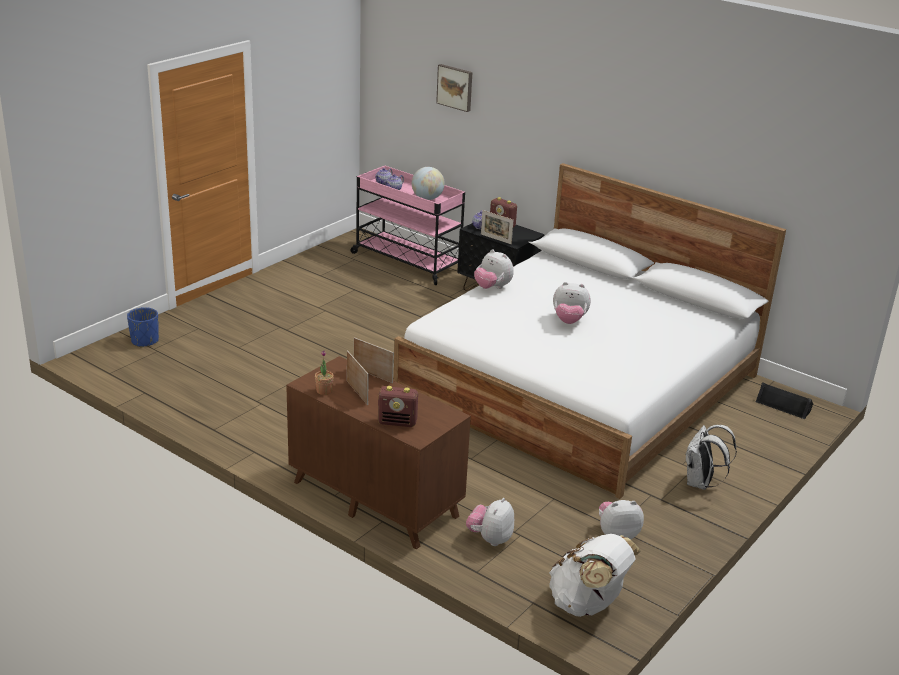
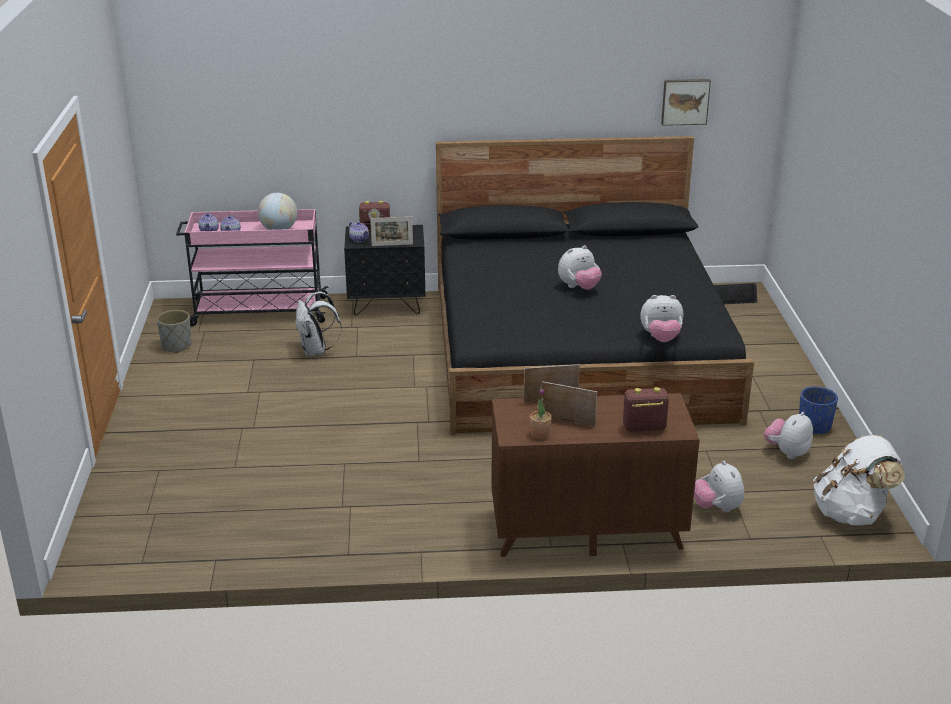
camera: 40 degrees left, 0 degrees up
(145, 341) = (122, 511): blue planter -> blue planter (814, 426)
(324, 261) = (176, 346): none -> grey planter
(397, 422) = (643, 427): radio -> radio turned 150 degrees counterclockwise
(455, 87) = (277, 94): picture -> picture (685, 101)
(492, 287) = (471, 287): plush toy -> plush toy (661, 338)
(580, 384) = (577, 351): white bed -> black bed
(701, 483) = (773, 384): white backpack -> white backpack (316, 351)

